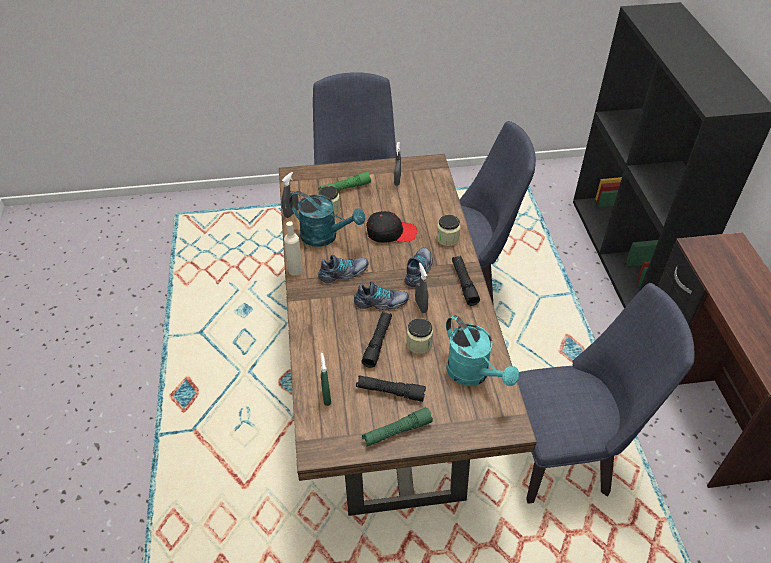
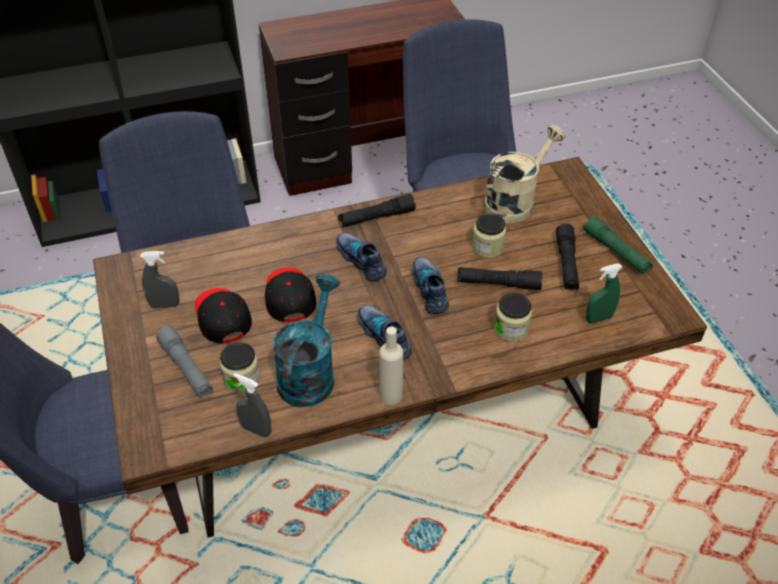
camera: 100 degrees left, 0 degrees up
(344, 188) = (186, 368): green flashlight -> grey flashlight
(380, 203) = (222, 318): none -> black cap
(419, 270) = (362, 260): shoe -> shoe turned 45 degrees clockwise
(421, 306) = (425, 252): grey spray bottle -> none
(447, 238) = (294, 239): jar -> jar (511, 329)
(473, 374) = (515, 201): turquoise watering can -> beige watering can

